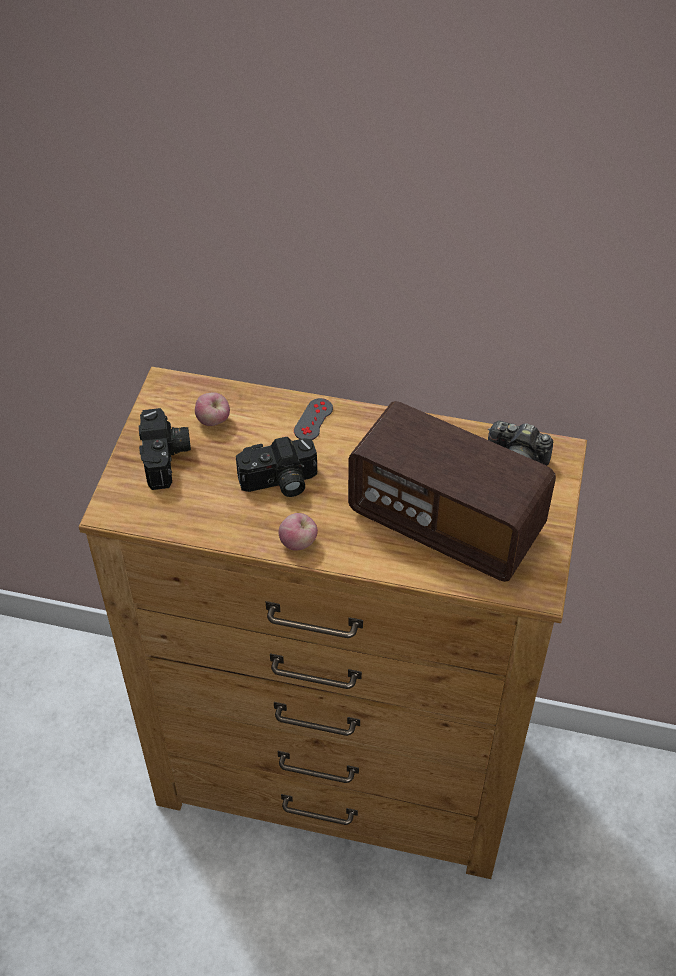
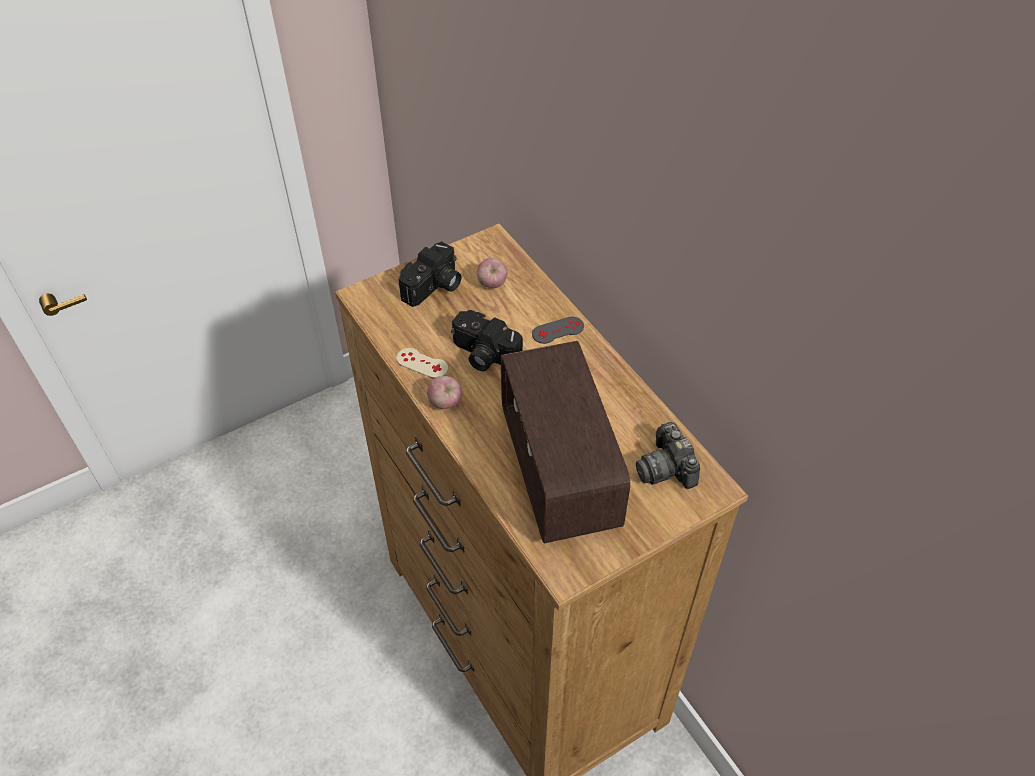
camera: 45 degrees right, 0 degrees up
(238, 527) = (422, 363): none -> beige game controller

